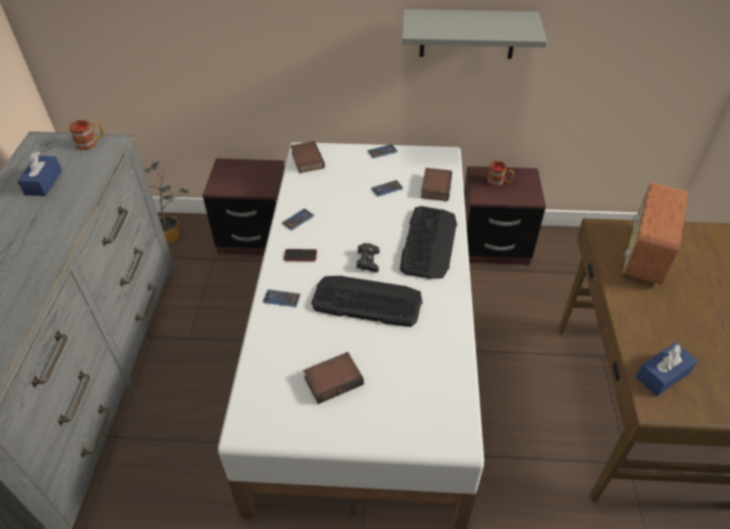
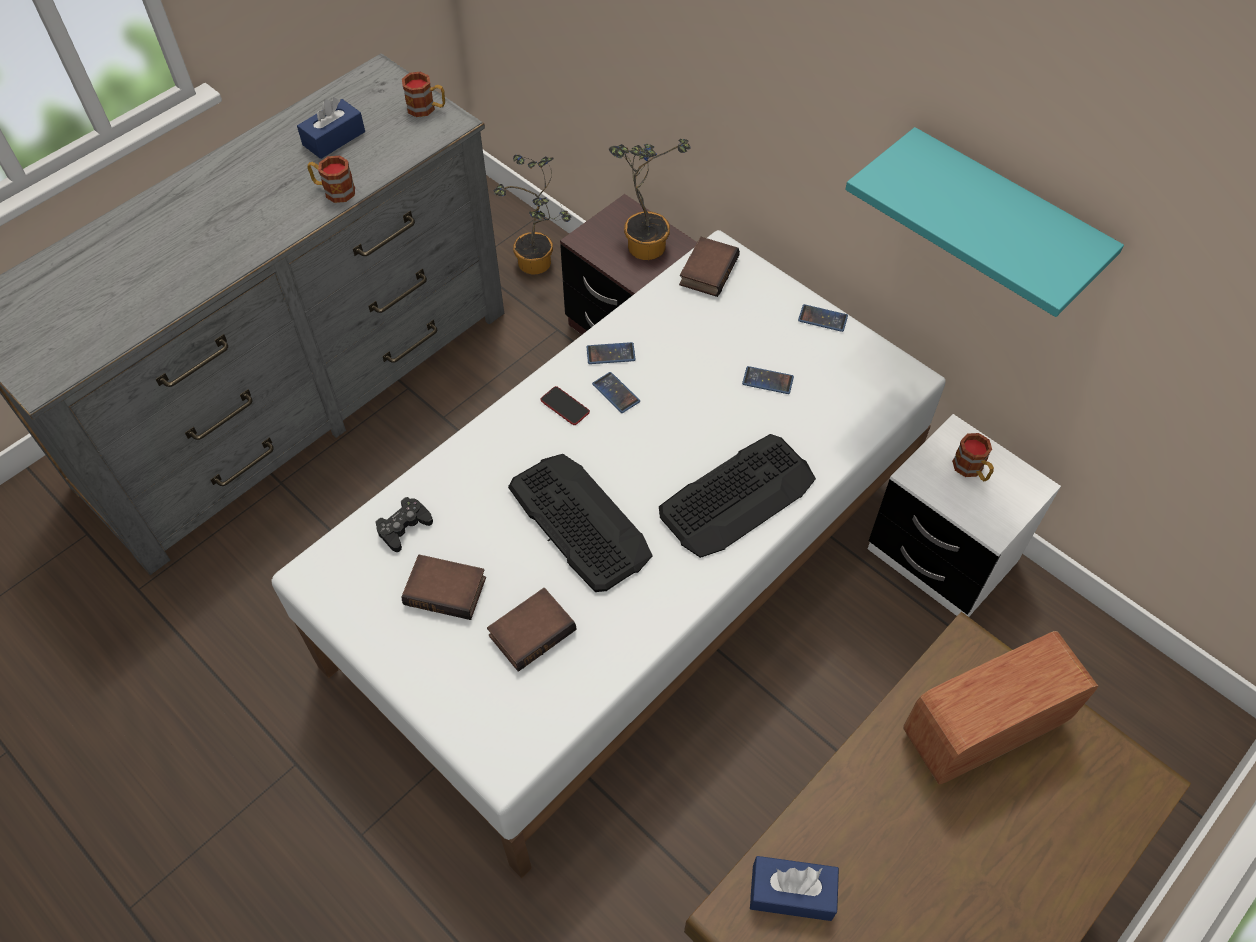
camera: 40 degrees right, 10 degrees up
(73, 206) = (334, 191): none -> mug
(249, 173) = (643, 243): none -> potted plant
(281, 298) = (490, 449): phone -> phone (616, 393)
(368, 261) = (635, 469): black game controller -> black game controller (404, 527)
(435, 187) = (835, 420): book -> book (531, 631)
(467, 34) = (1003, 217): grey shelf -> turquoise shelf
(493, 245) = (941, 556): brown nightstand -> white nightstand

